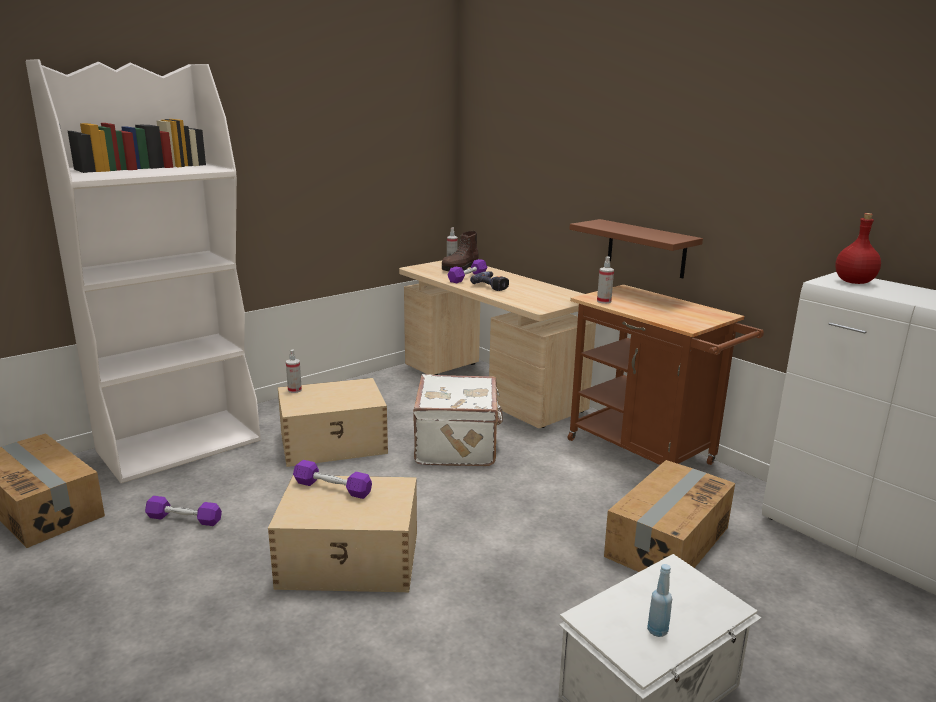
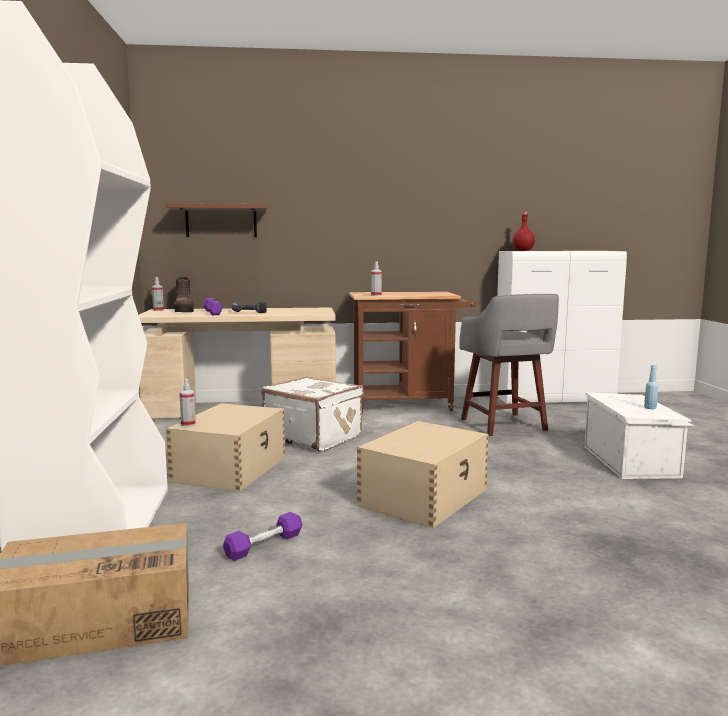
camera: 55 degrees left, 10 degrees down
(332, 488) = (399, 440): purple dumbbell -> none
(646, 248) = (364, 262): brown shelf -> brown shelf (221, 221)
(666, 541) = (504, 425): cardboard box -> grey stool

